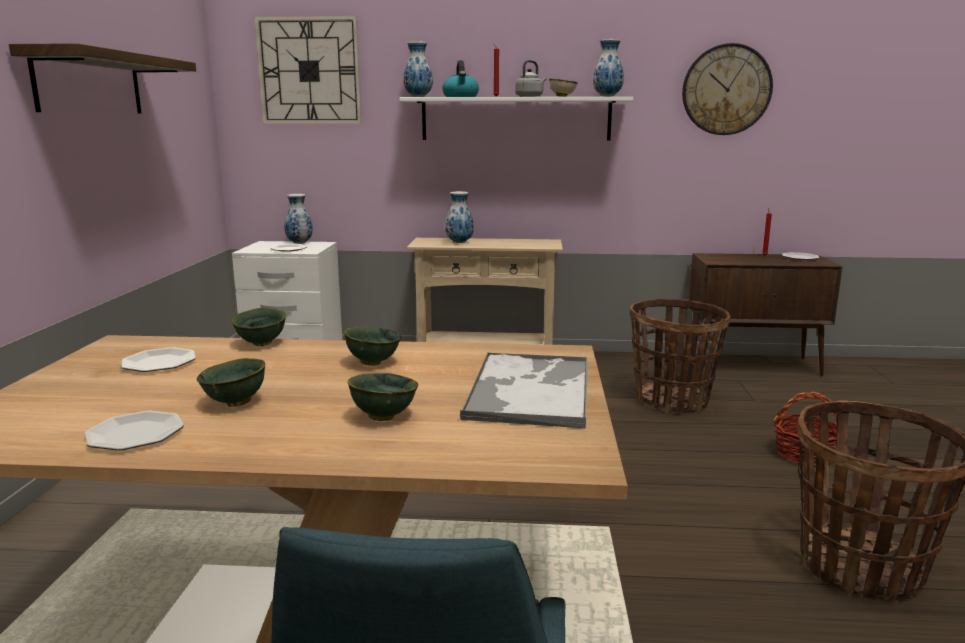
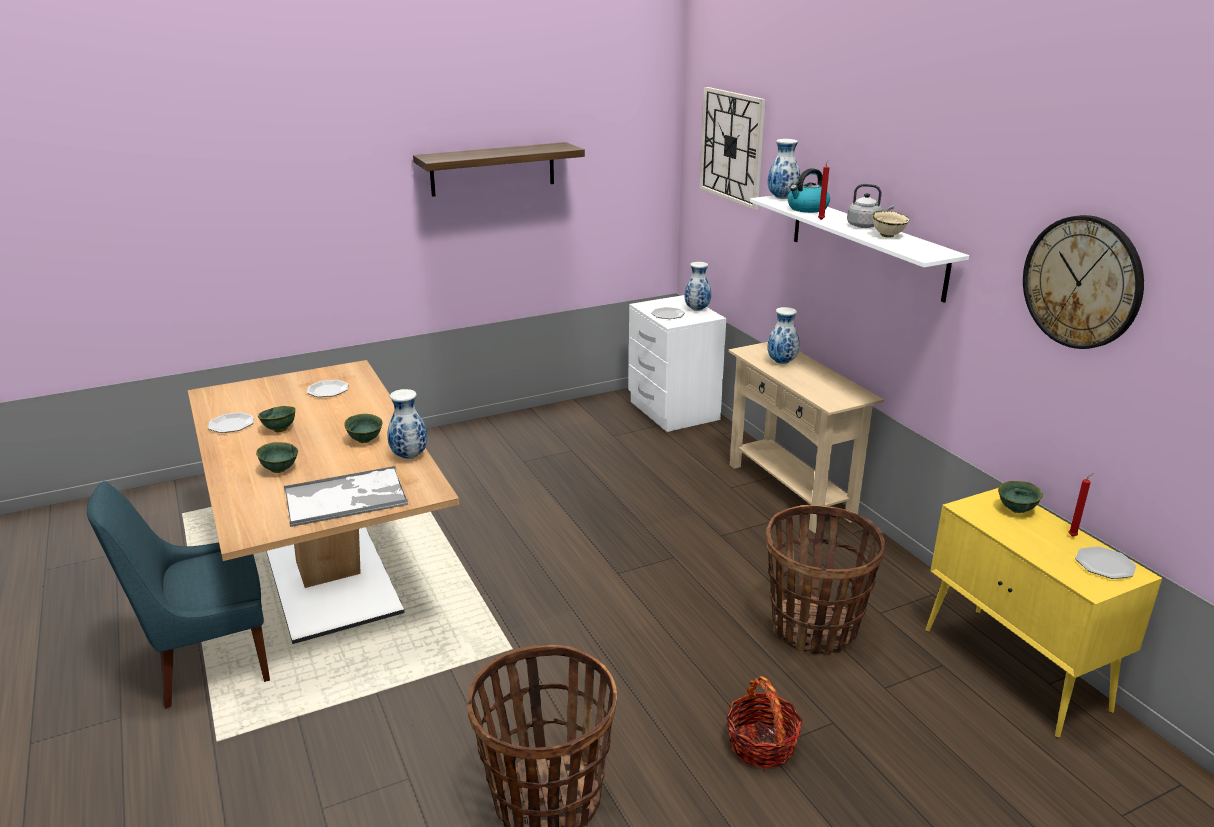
camera: 60 degrees right, 10 degrees up
(262, 344) = (379, 401): green bowl -> green bowl (1017, 510)
(607, 96) = (917, 251): vase -> vase (408, 456)
(753, 365) = (1015, 670): brown cabinet -> yellow cabinet

